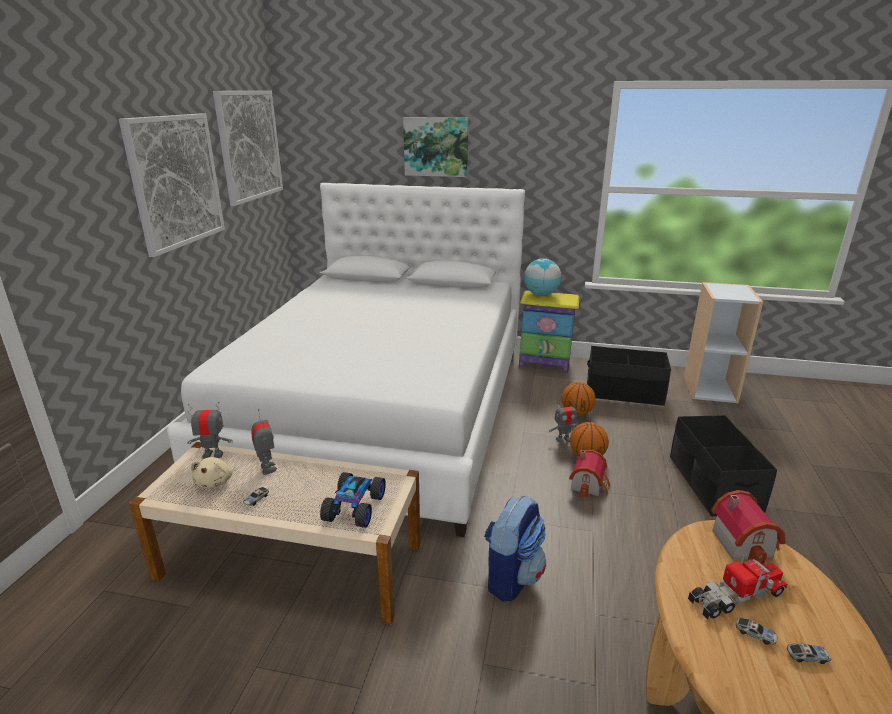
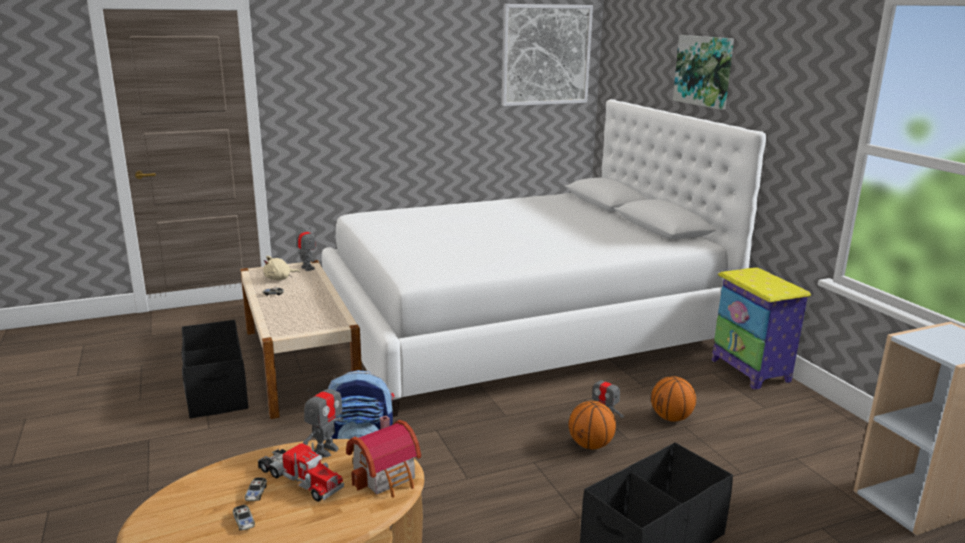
camera: 55 degrees right, 5 degrees down
(176, 181) = (435, 75): picture -> none
(267, 468) = (309, 285): toy robot -> toy robot (325, 450)
(355, 507) = (292, 321): toy car -> none
(541, 294) = (760, 275): globe -> none
(589, 485) = (541, 458): toy house -> none
(624, 393) = (774, 437): black storage box -> black storage box (216, 390)

